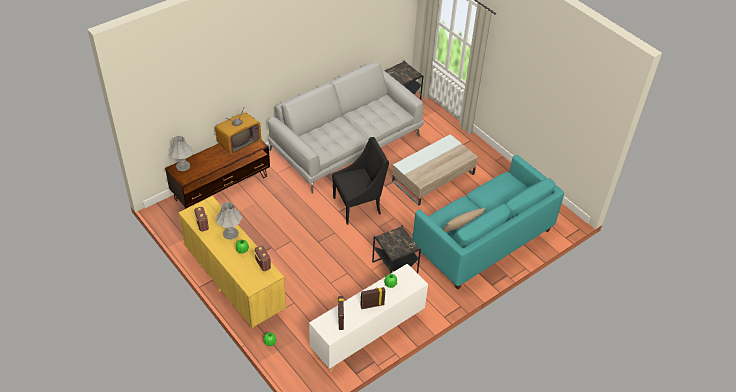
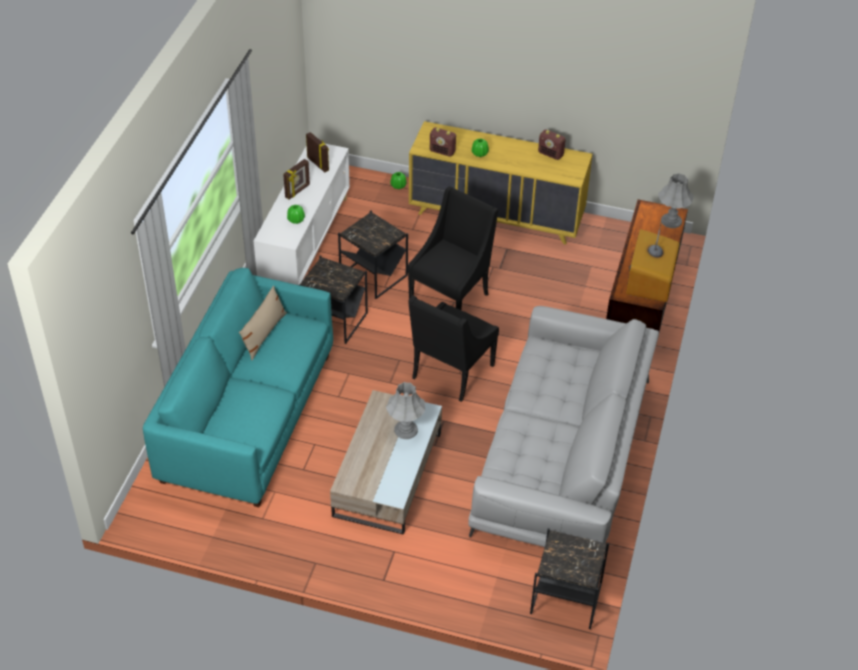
camera: 145 degrees right, 0 degrees up
(231, 233) = (511, 161): grey table lamp -> grey table lamp (405, 430)
(316, 245) = (451, 297): none -> black armchair
(347, 284) = (373, 275): none -> black side table

